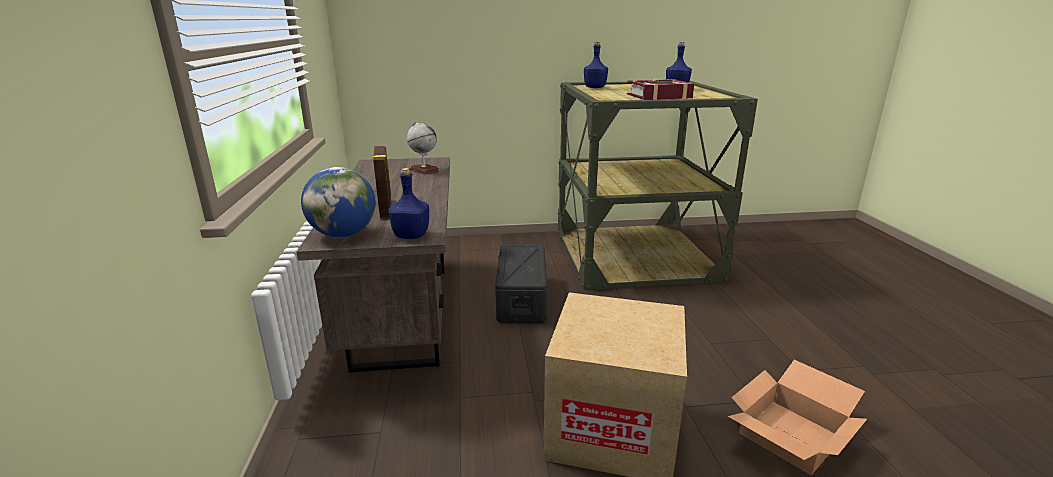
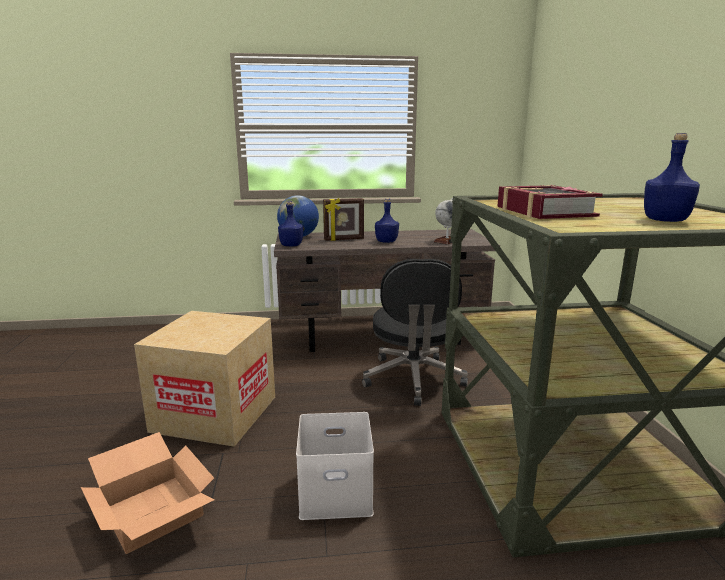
camera: 90 degrees right, 5 degrees down
(521, 299) = (413, 379): black storage box -> black office chair
(595, 87) = (616, 200): blue bottle -> blue bottle (387, 241)
(706, 336) = (337, 491): none -> white storage box

